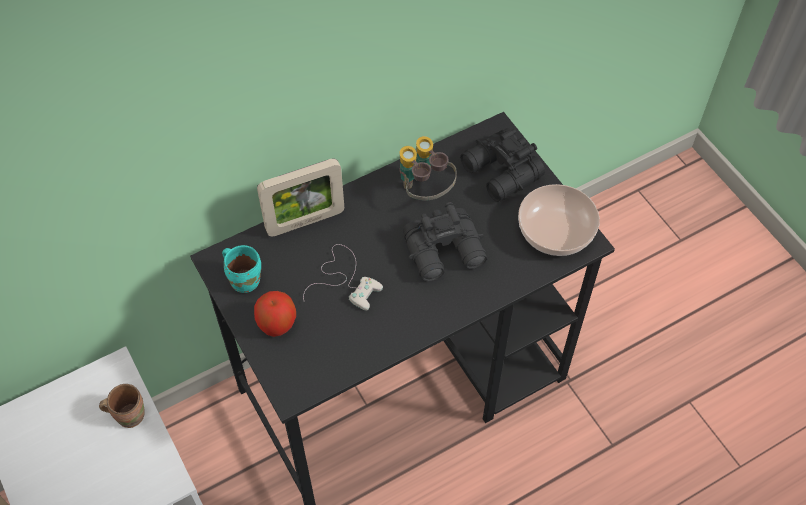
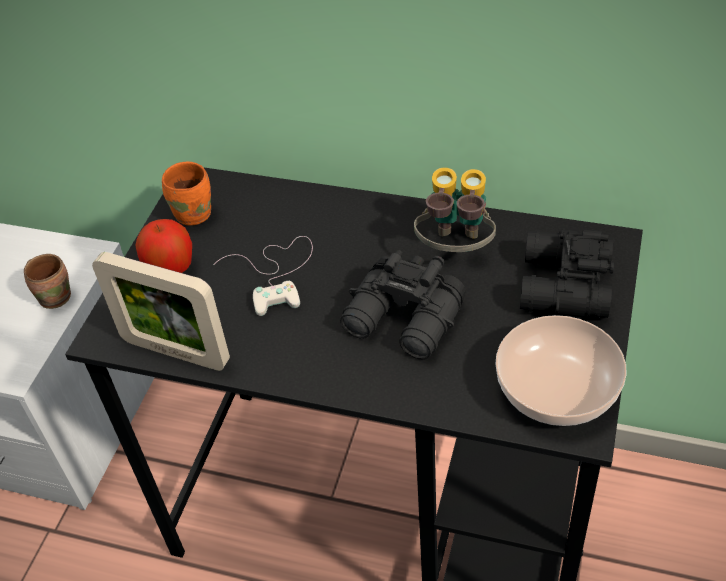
camera: 50 degrees right, 10 degrees down
(245, 279) = (196, 212): turquoise mug -> orange mug
(305, 221) = (307, 200): picture frame -> picture frame (175, 352)

